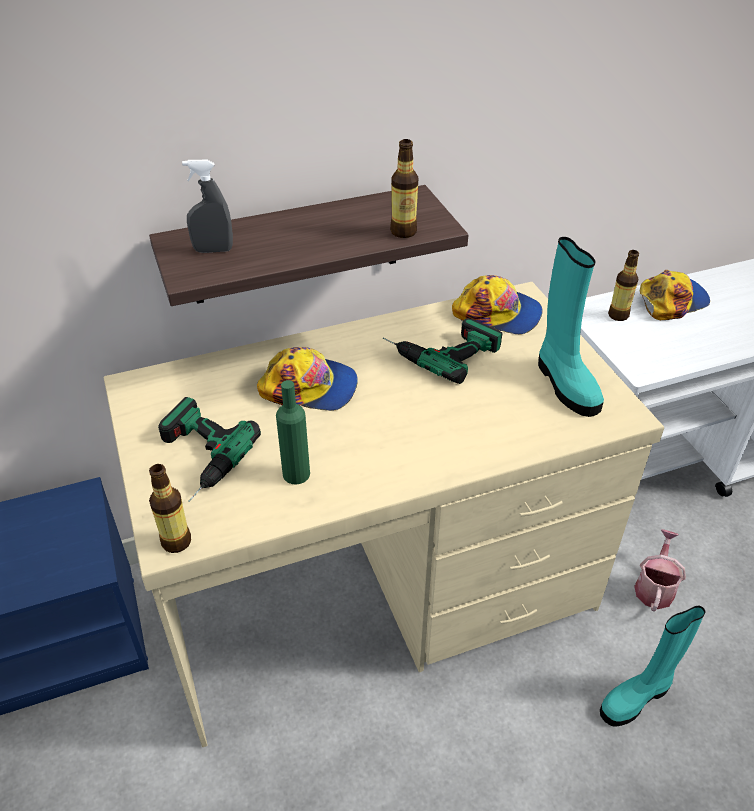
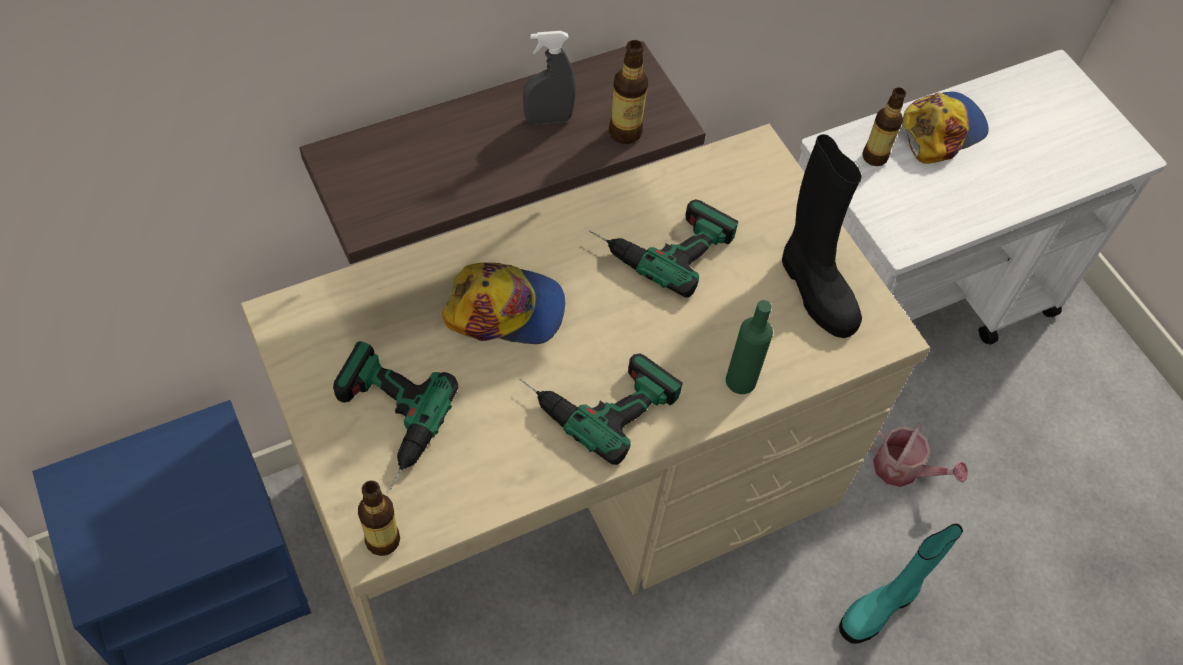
camera: 10 degrees left, 15 degrees up
(213, 250) = (389, 174): grey spray bottle -> grey spray bottle (548, 119)
(296, 474) = (507, 439): green bottle -> green bottle (740, 380)
(375, 447) = (596, 396): none -> power drill
(498, 314) = (729, 180): cap -> none
(565, 384) = (815, 290): turquoise boot -> black boot
(655, 587) = (903, 469): watering can -> watering can turned 105 degrees clockwise

